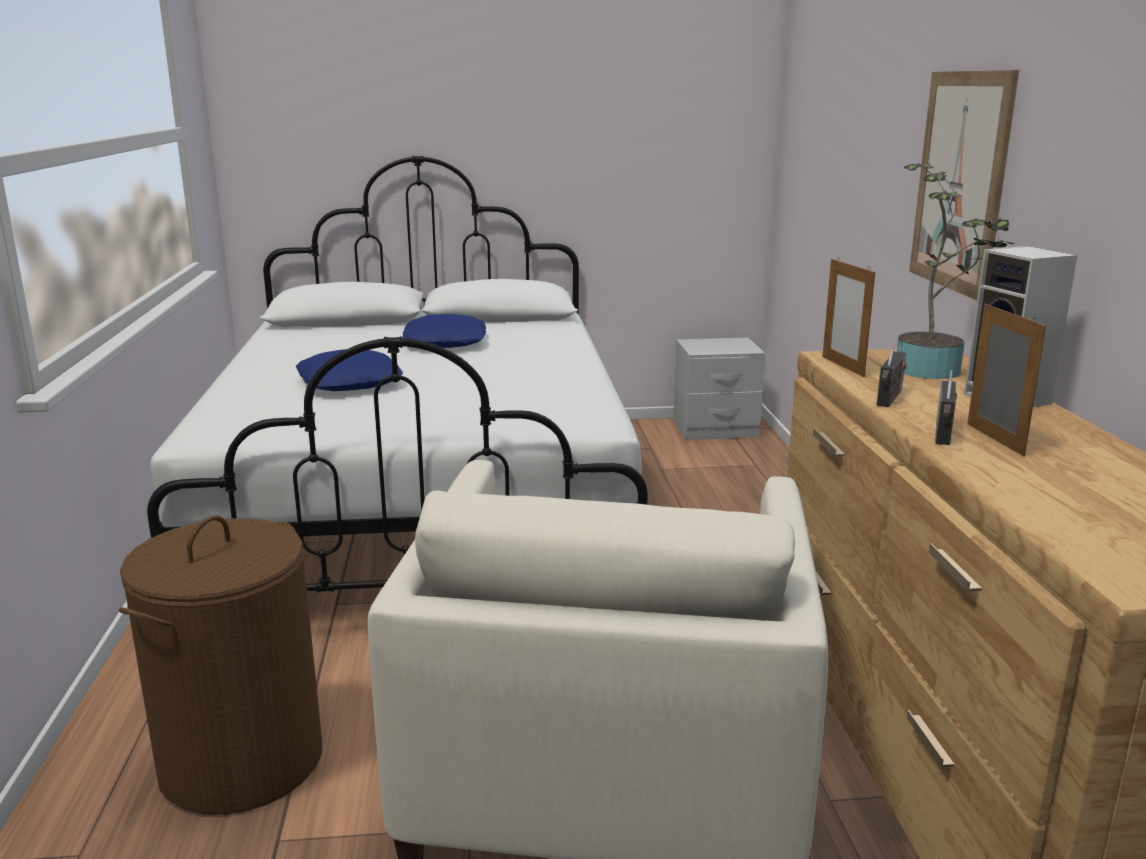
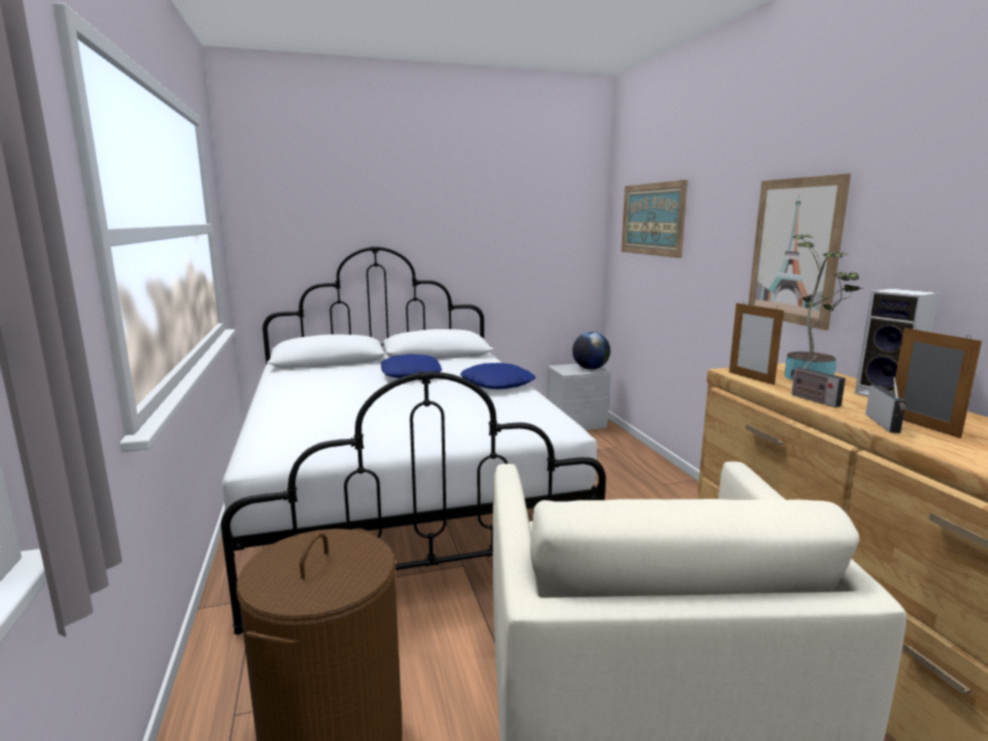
camera: 10 degrees left, 5 degrees down
(350, 382) = (359, 407): blue pillow -> blue pillow (497, 384)
(737, 347) = (590, 369): none -> globe
(824, 119) = (652, 219): none -> picture
(889, 398) = (812, 399): radio -> radio turned 135 degrees clockwise

